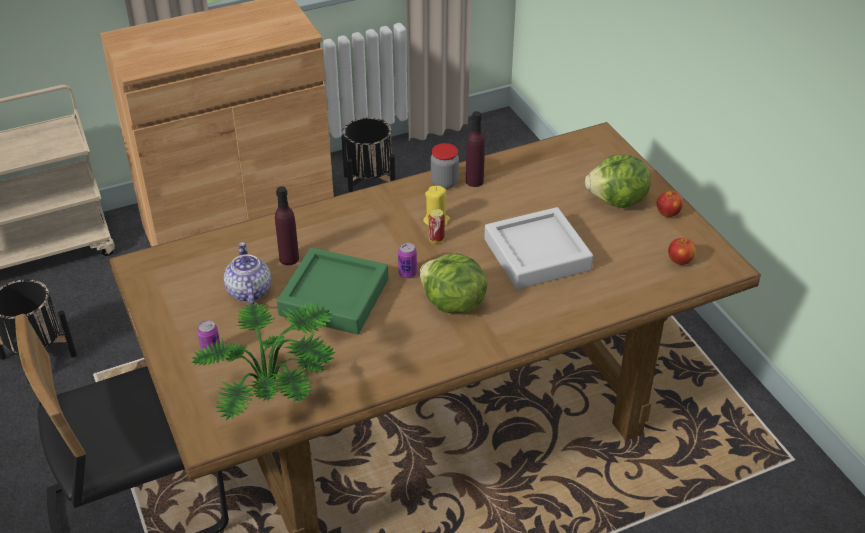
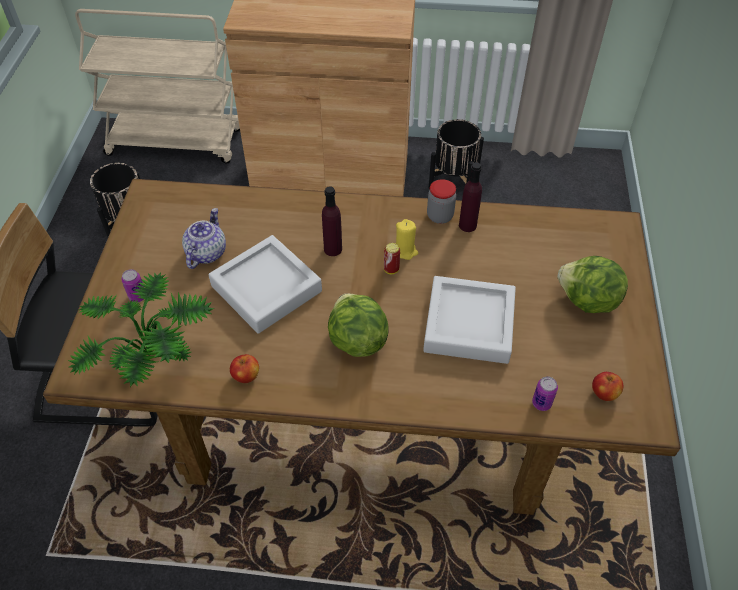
camera: 30 degrees right, 10 degrees up
(289, 258) = (259, 236): purple bottle -> purple bottle (333, 249)
(334, 297) = (266, 288): green tray -> grey tray
(407, 273) = (342, 293): can -> can (541, 403)
(667, 213) = (629, 336): apple -> apple (246, 376)

